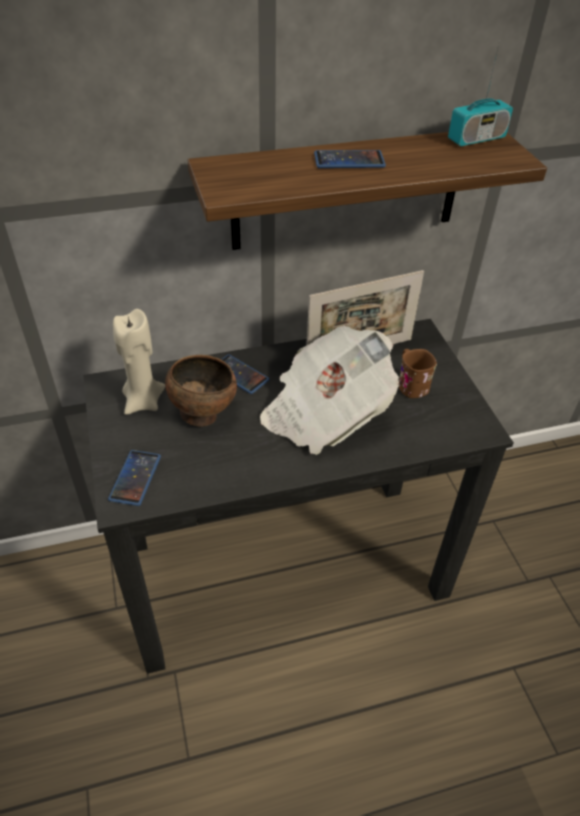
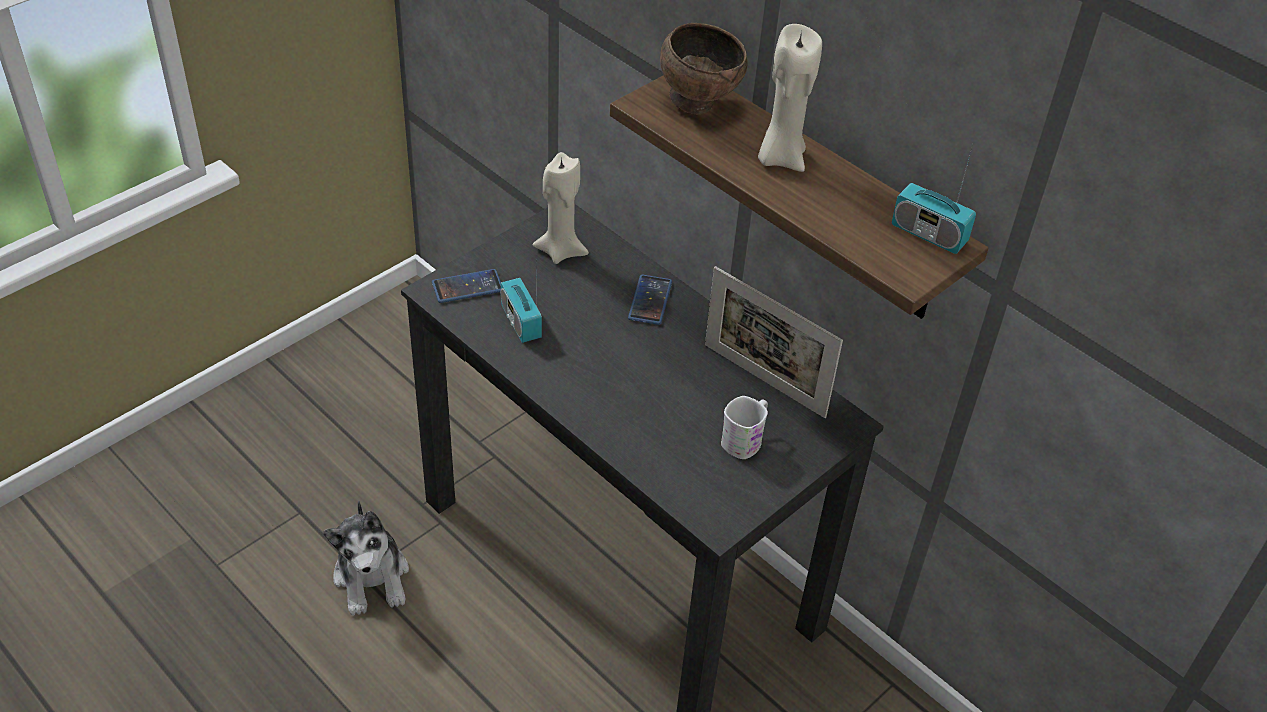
camera: 60 degrees right, 0 degrees up
(195, 751) = (372, 577): none -> plush toy
(203, 414) = (576, 296): brown bowl -> brown bowl (698, 104)
(206, 459) = (521, 322): none -> radio
(324, 413) = (644, 384): newspaper -> none
(349, 160) = (780, 157): phone -> beige candle
(410, 384) = (745, 440): brown mug -> white mug

